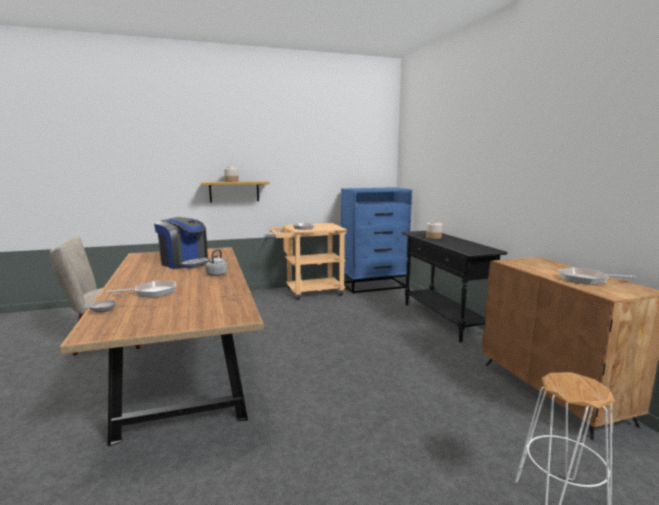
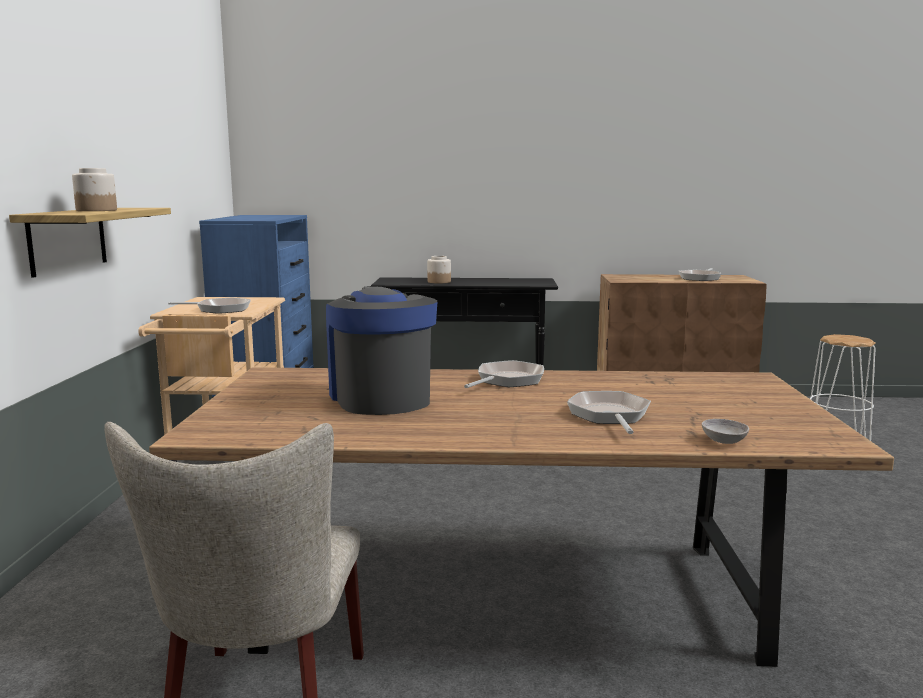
camera: 70 degrees left, 0 degrees up
(185, 263) = (380, 397): coffee machine -> coffee machine turned 75 degrees counterclockwise
(217, 274) = (507, 380): grey kettle -> frying pan

